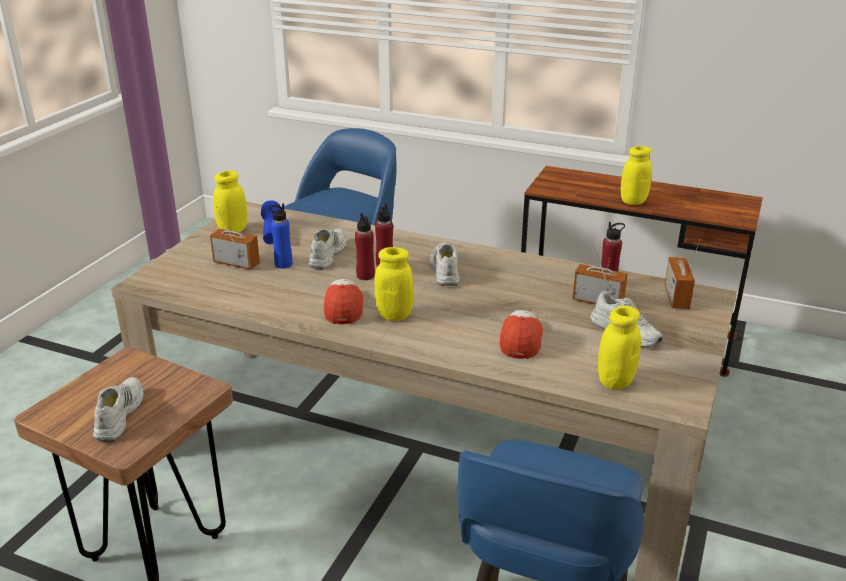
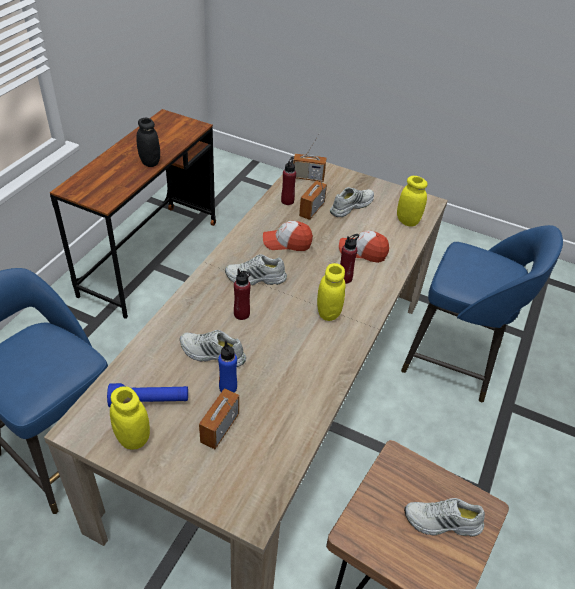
camera: 90 degrees left, 15 degrees up
(344, 307) = (315, 343): cap -> cap (287, 242)
(365, 276) = (260, 327): red bottle -> red bottle (345, 278)
(633, 201) = (150, 162): yellow jar -> black jar

